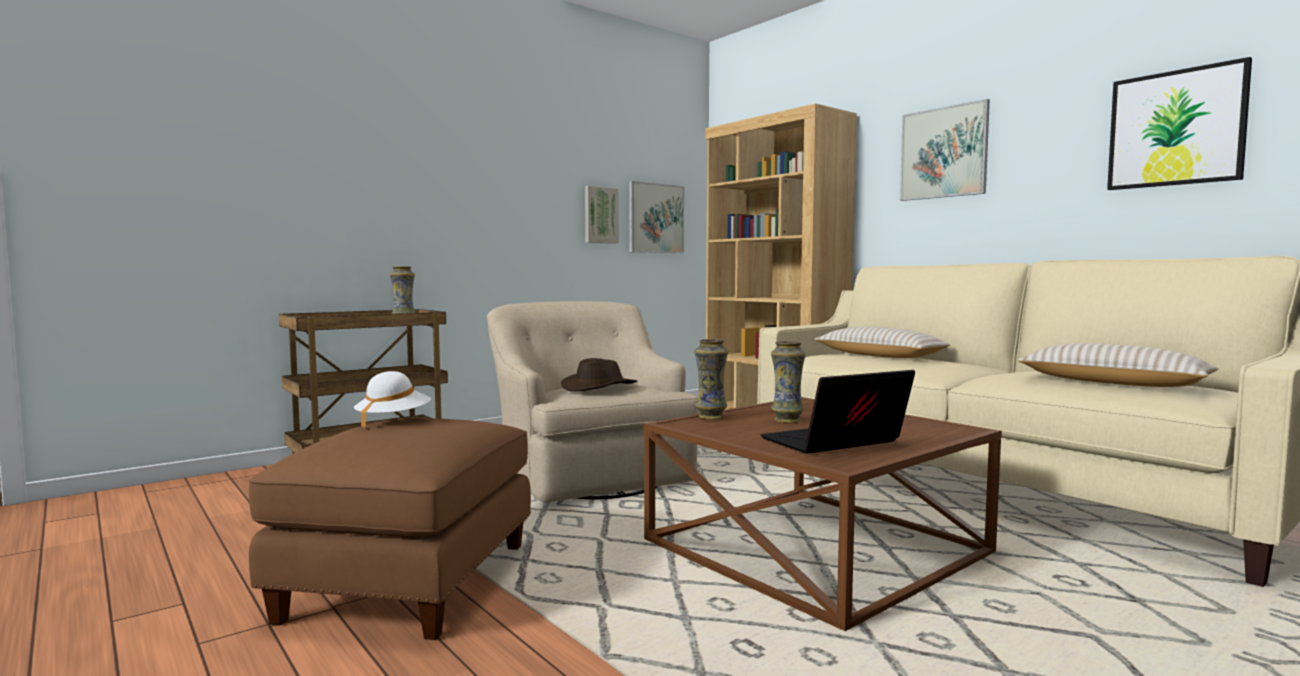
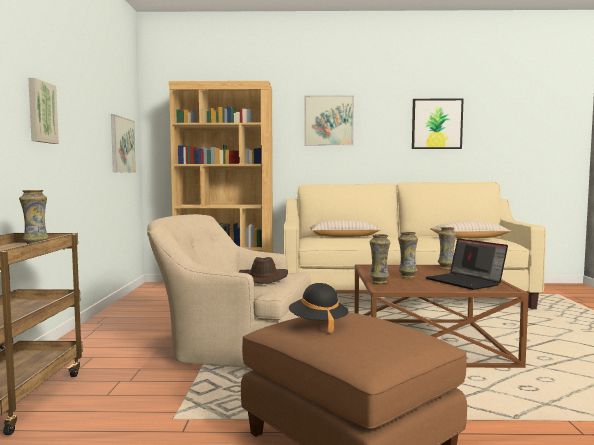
camera: 50 degrees left, 0 degrees up
(393, 421) = (318, 324): white hat -> black hat
(600, 215) = (99, 141): picture -> picture (41, 112)
(834, 443) = (466, 282): laptop -> laptop turned 45 degrees counterclockwise
(918, 424) = (446, 268): none -> vase

